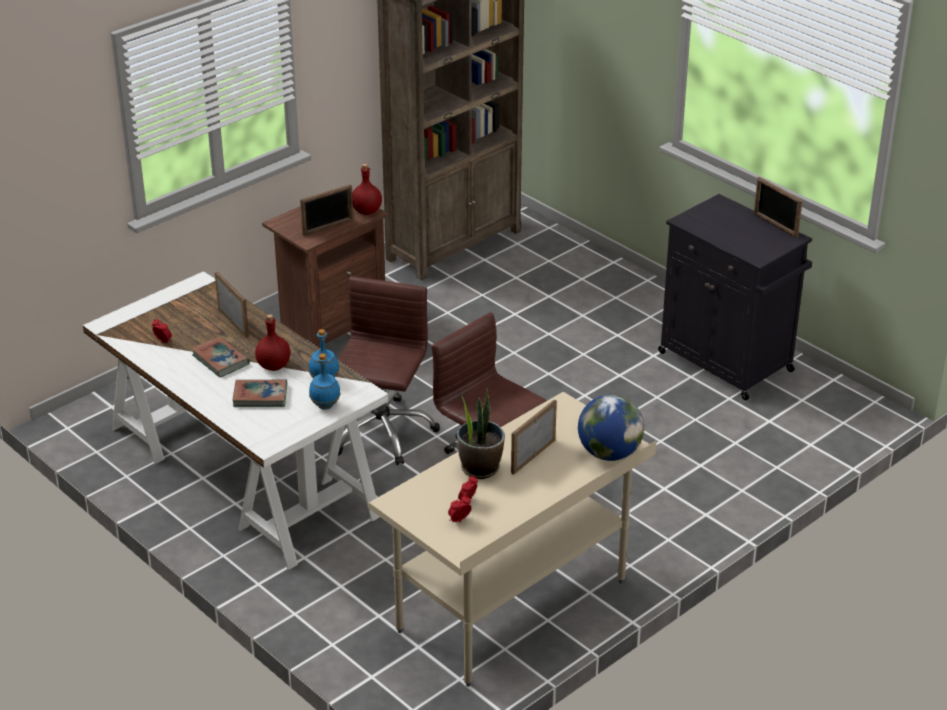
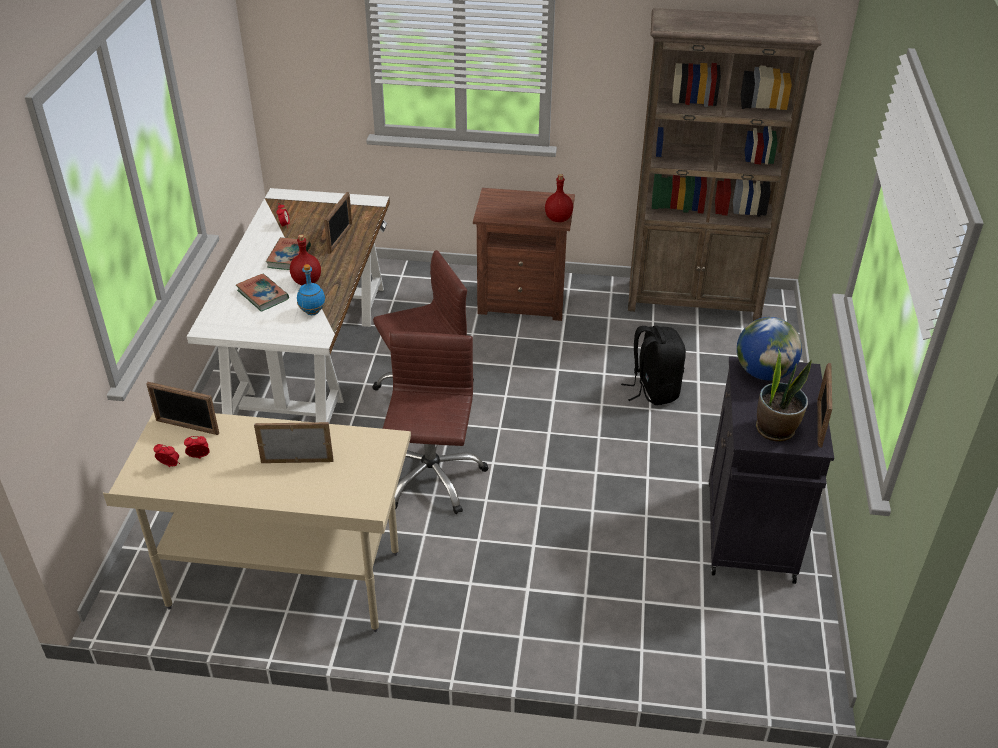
camera: 50 degrees right, 5 degrees up
(325, 406) = (281, 328): blue bottle -> none
(328, 227) = (513, 215): picture frame -> picture frame (187, 427)
(480, 467) = (253, 440): potted plant -> potted plant (775, 429)
(530, 320) = (653, 390): none -> black backpack
(609, 453) = (345, 503): globe -> globe (763, 372)

